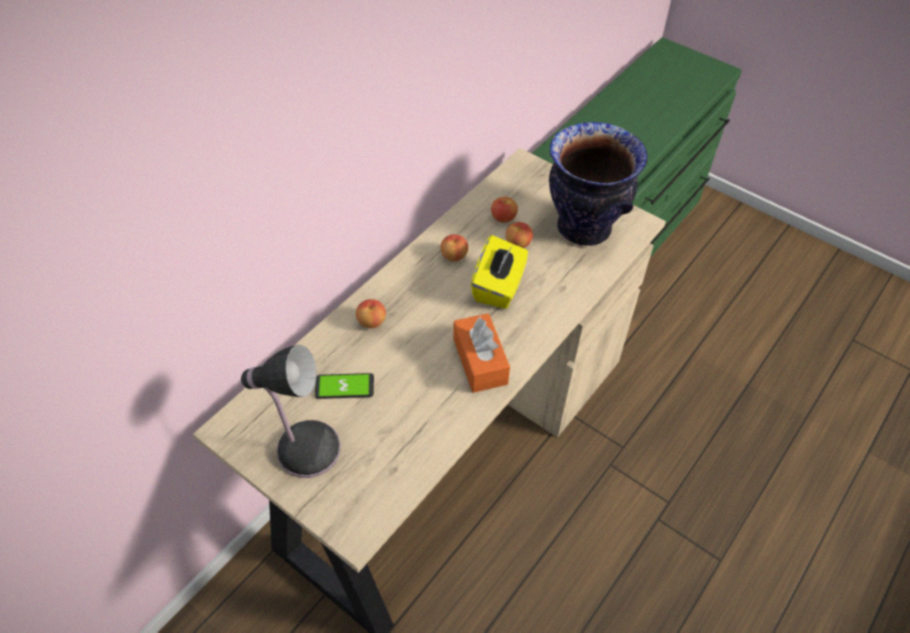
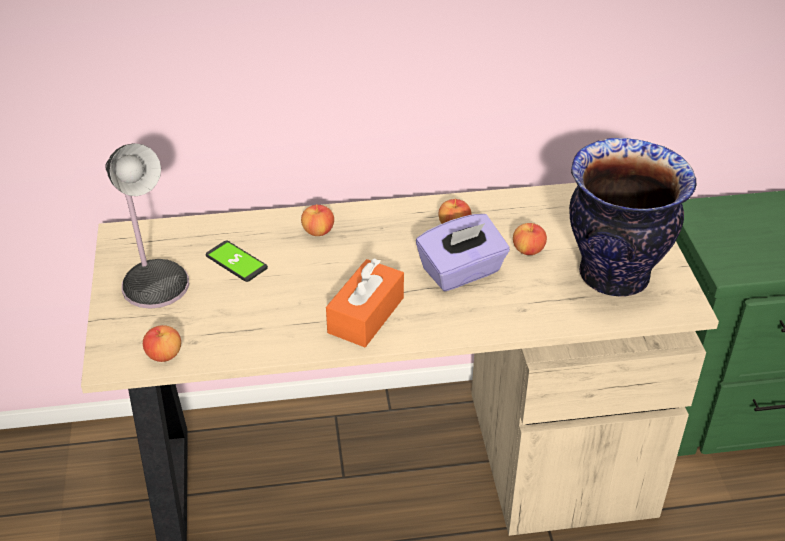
camera: 45 degrees right, 10 degrees down
(498, 287) = (461, 272): yellow tissue box -> purple tissue box
(503, 218) = (542, 223): apple -> apple (164, 355)

